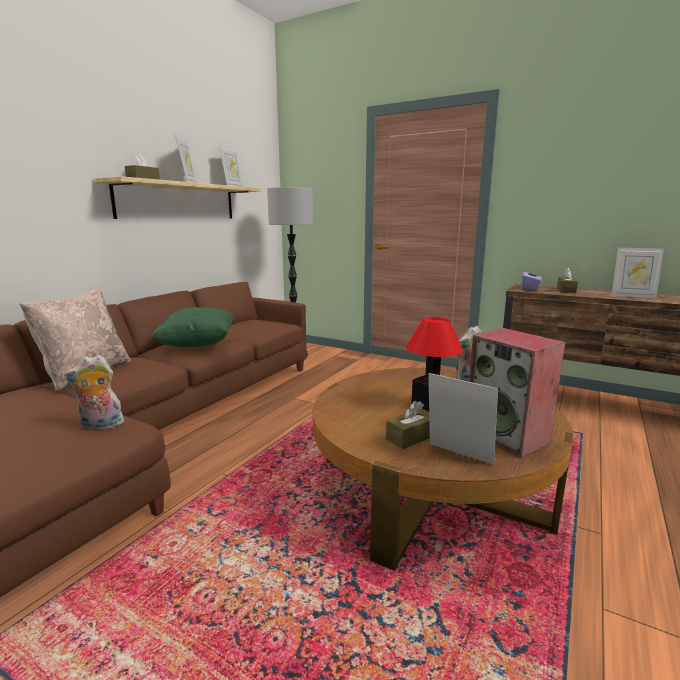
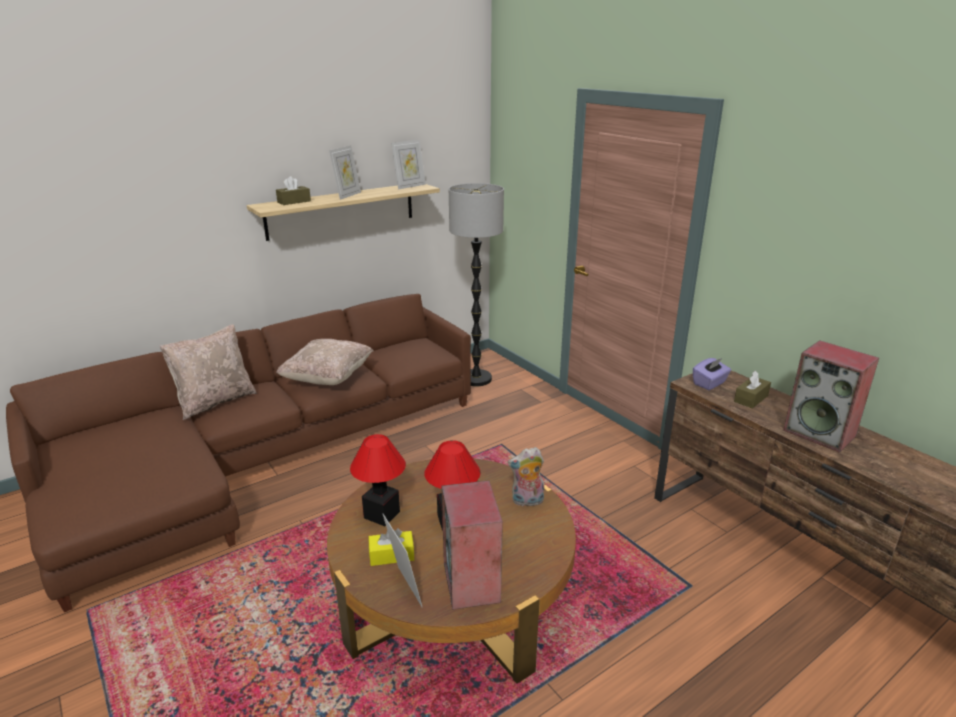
camera: 25 degrees right, 10 degrees up
(101, 426) = (187, 471): plush toy -> none
(198, 345) = (328, 378): green pillow -> beige pillow
(361, 413) = (382, 514): none -> table lamp
(411, 437) = (391, 555): brown tissue box -> yellow tissue box
(632, 296) = (820, 433): picture frame -> speaker

